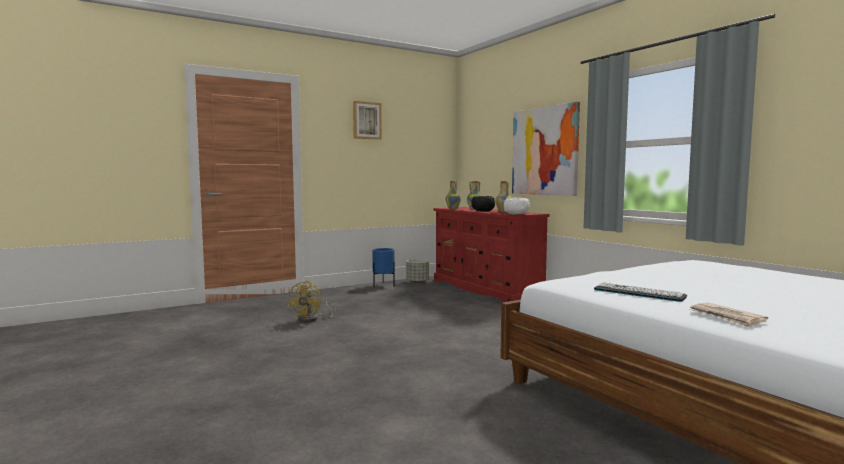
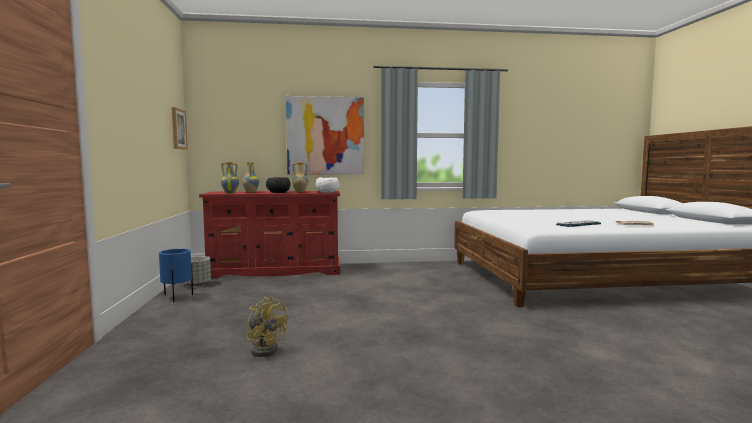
camera: 65 degrees left, 0 degrees up
(367, 120) = (135, 77): picture -> picture (178, 129)

